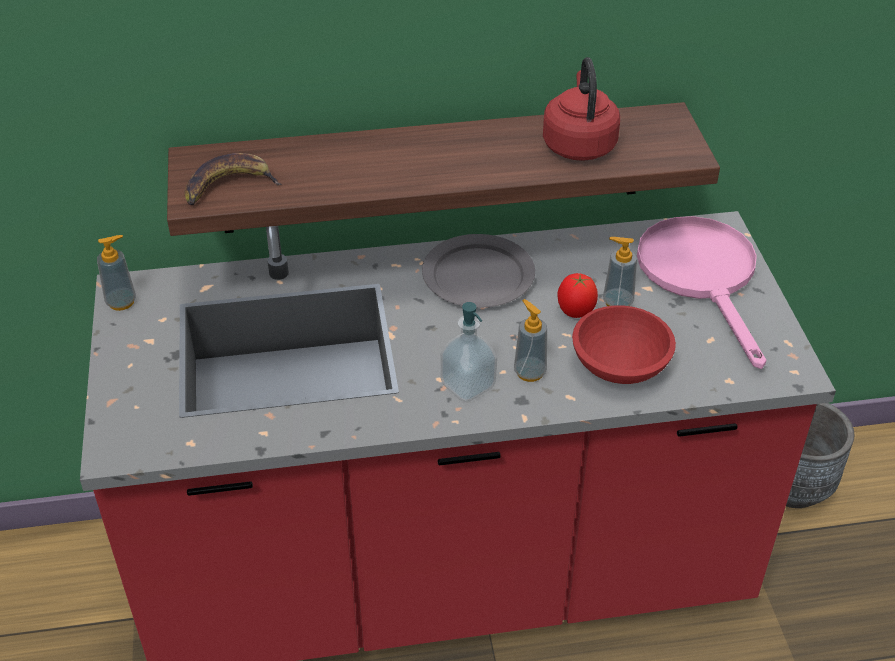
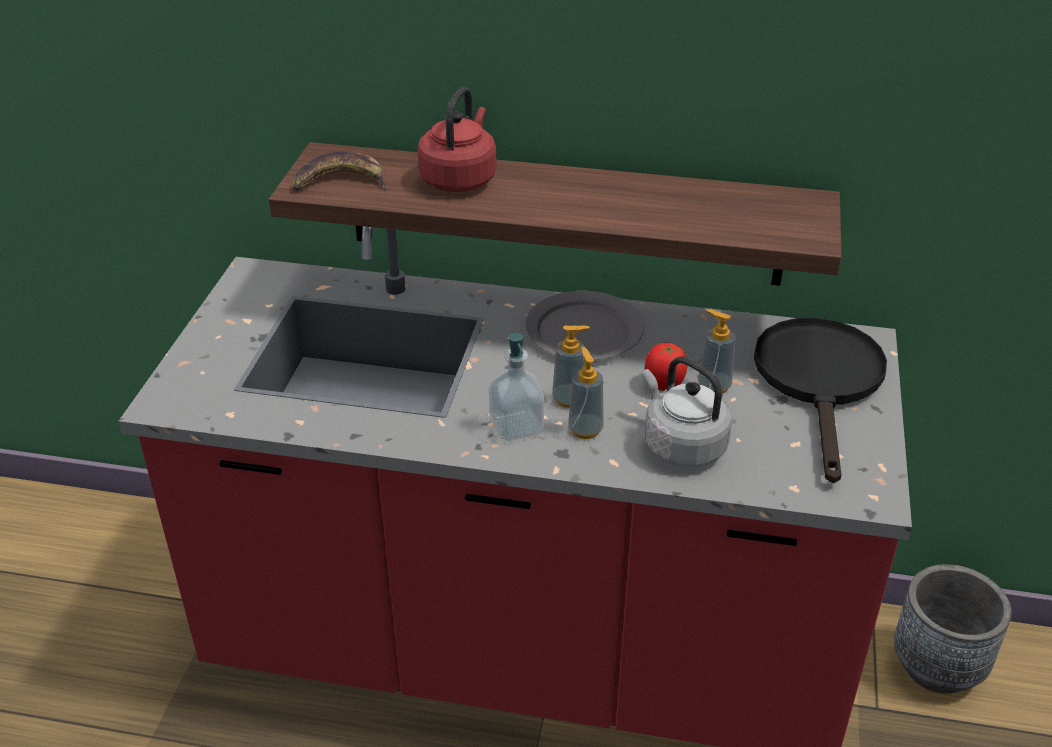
camera: 20 degrees right, 5 degrees down
(121, 302) = (242, 283): soap dispenser -> soap dispenser (569, 399)
(578, 144) = (701, 208): red kettle -> red kettle (460, 178)
(618, 365) = (681, 445): red bowl -> grey kettle
(702, 276) = (820, 382): pink frying pan -> black frying pan

